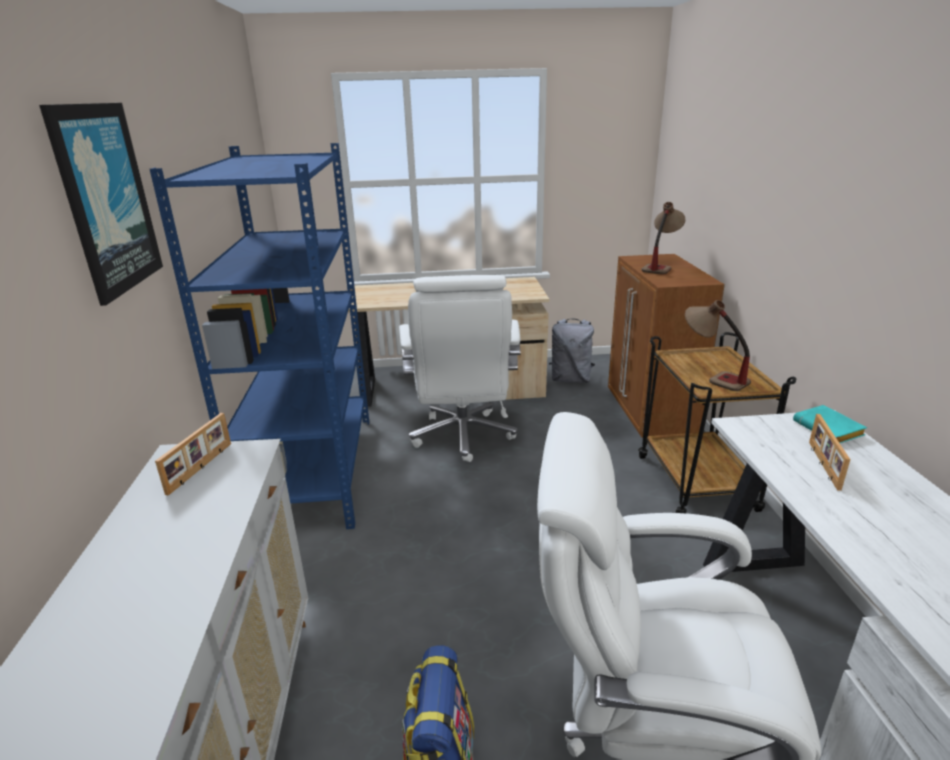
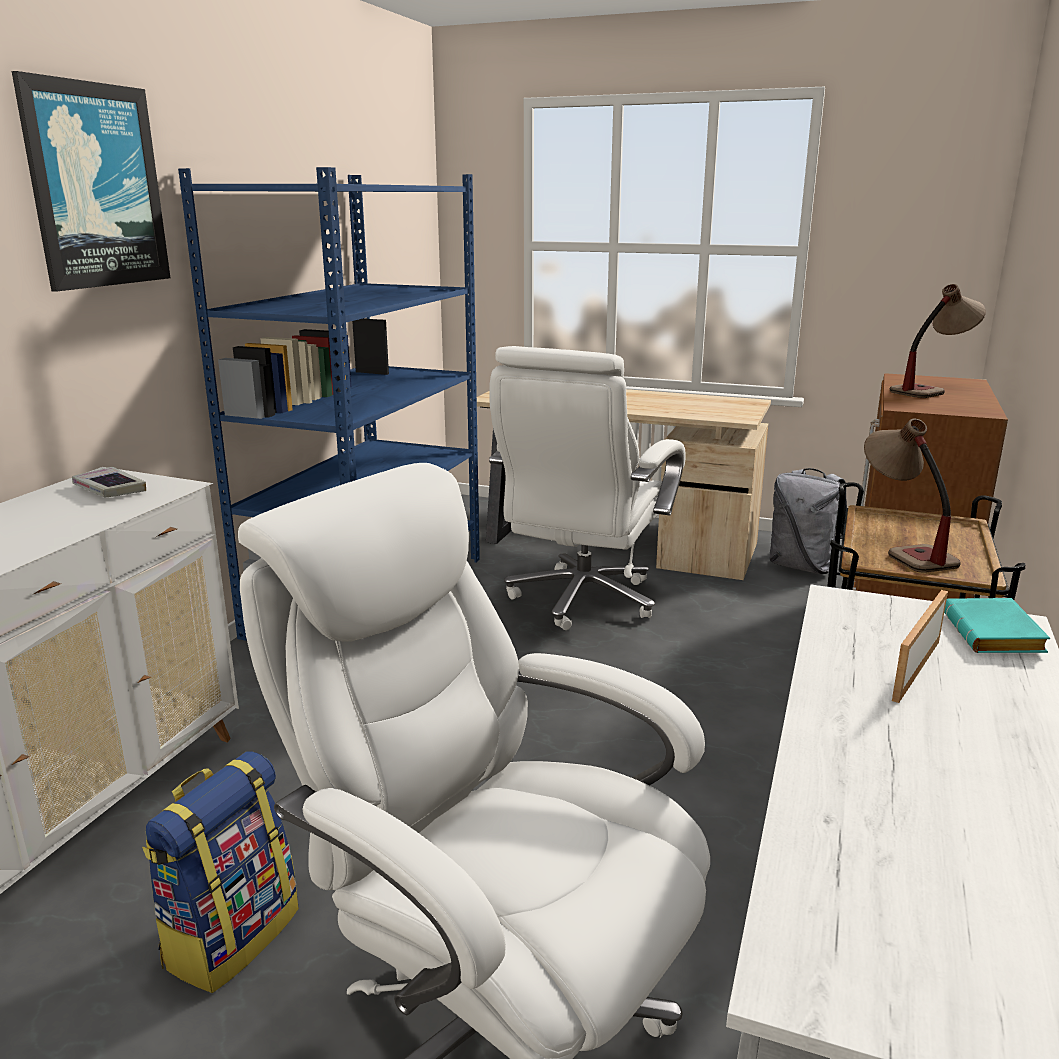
camera: 25 degrees right, 5 degrees down
(201, 468) = (109, 489): picture frame -> book

